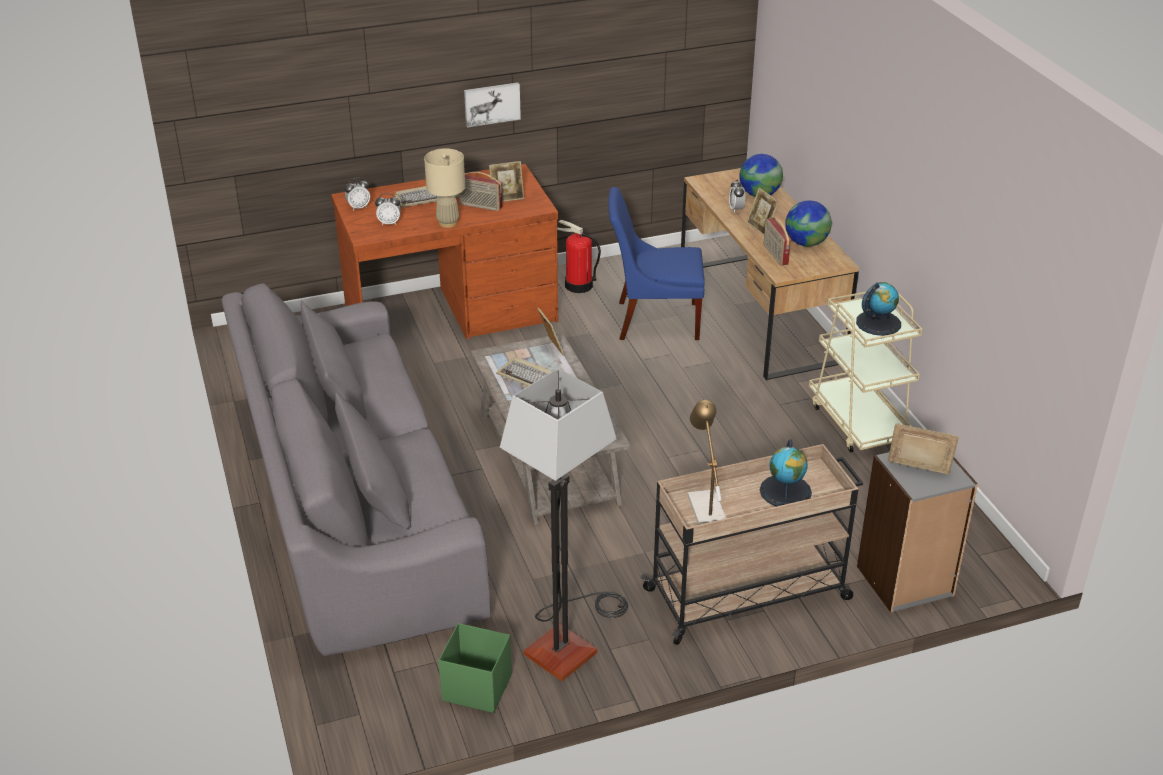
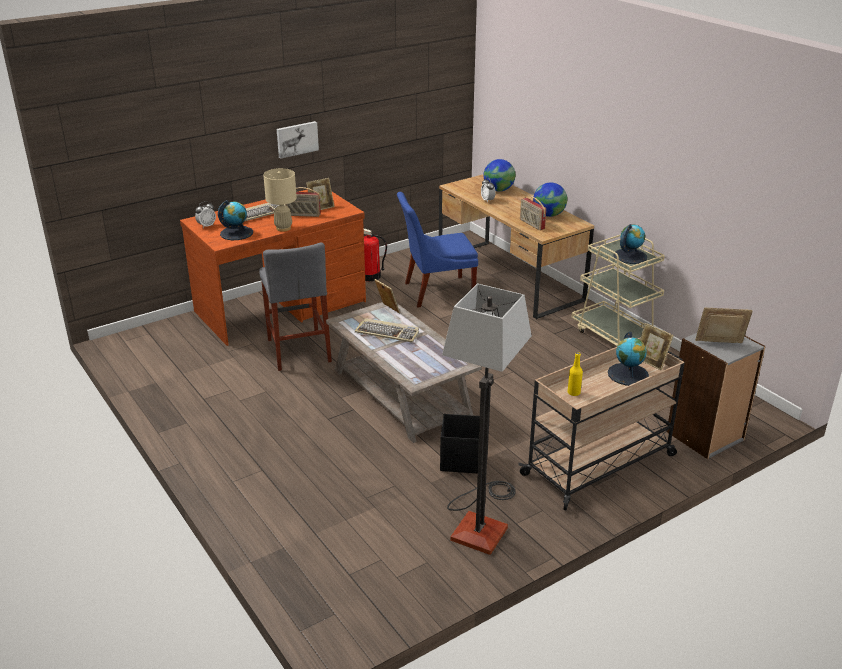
camera: 15 degrees left, 5 degrees down
(353, 505) = (260, 452): grey sofa -> none
(389, 223) = (236, 233): alarm clock -> globe
(448, 378) = (298, 350): none -> grey stool
(476, 687) = (423, 573): green storage box -> none
(580, 557) = (460, 460): none -> black storage box
(703, 505) = (573, 393): table lamp -> yellow bottle
(761, 228) = (512, 209): picture frame -> picture frame (651, 362)

